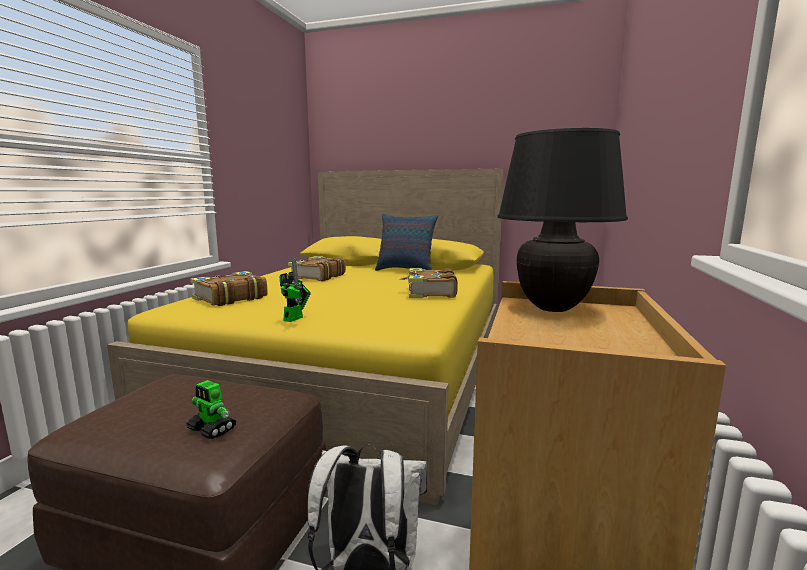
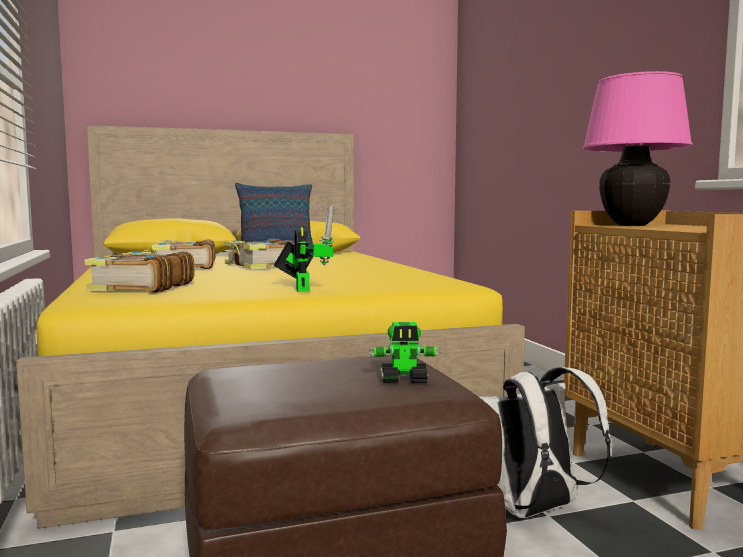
camera: 35 degrees left, 5 degrees down
(430, 293) = (370, 266): book -> book (261, 266)
(552, 308) = (631, 225): black table lamp -> pink table lamp

